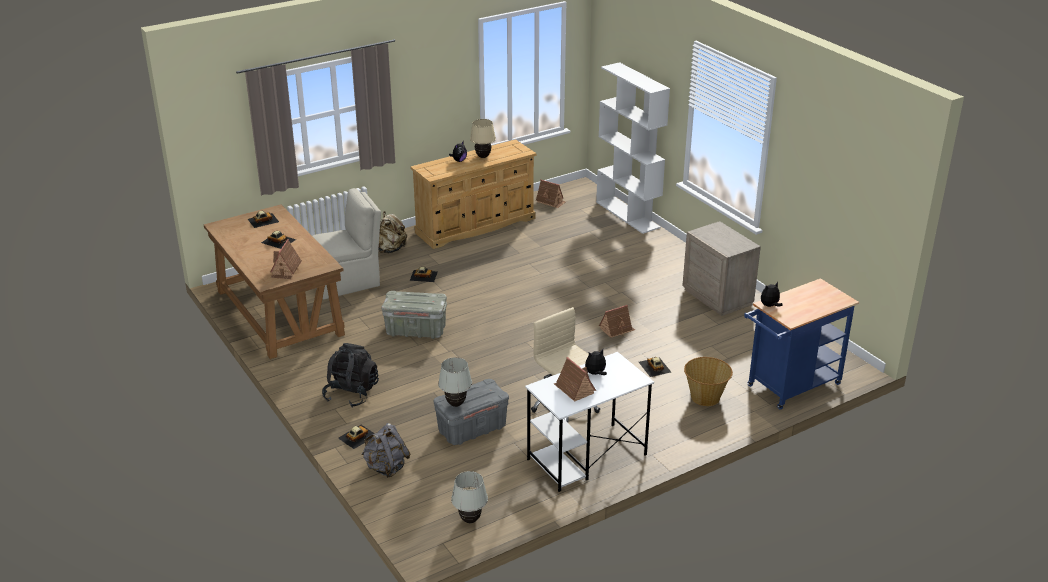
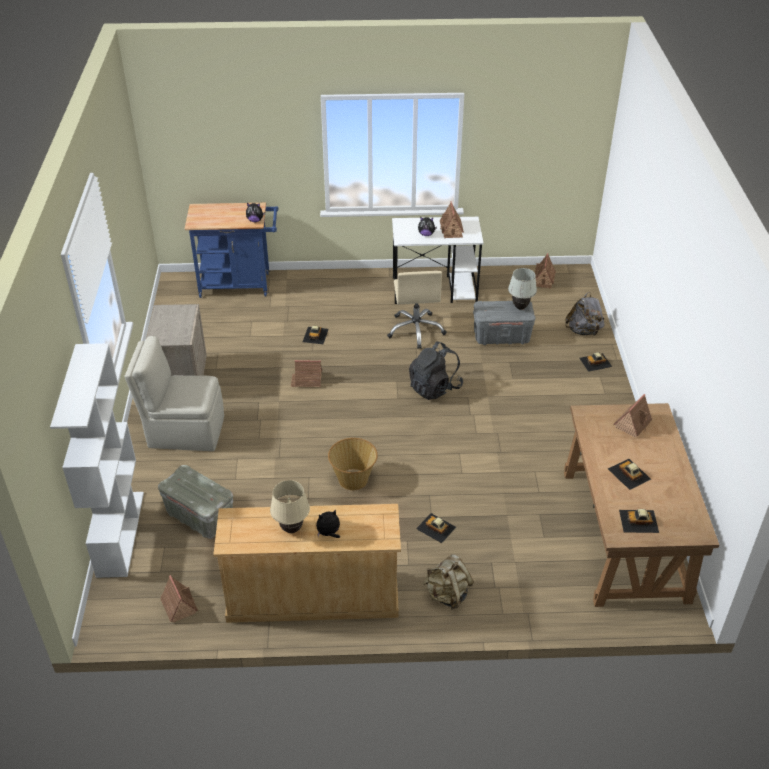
camera: 150 degrees left, 10 degrees up
(346, 282) = (529, 554): beige chair -> beige chair (184, 431)
(351, 394) = (584, 402): black backpack -> black backpack (434, 388)
(416, 330) = (489, 451): grey storage box -> grey storage box (199, 517)
(470, 520) = (543, 279): white table lamp -> toy house
(705, 397) = (307, 299): basket -> basket (353, 479)

